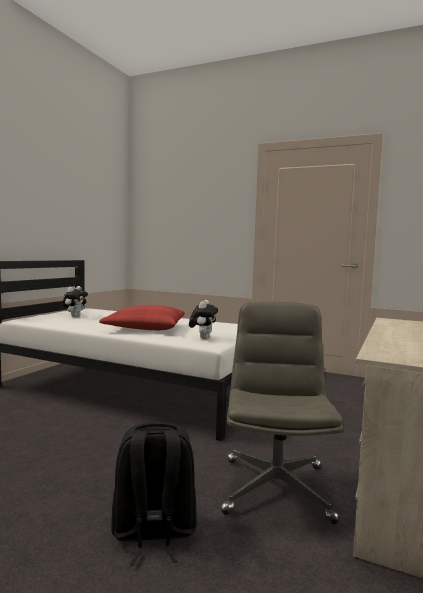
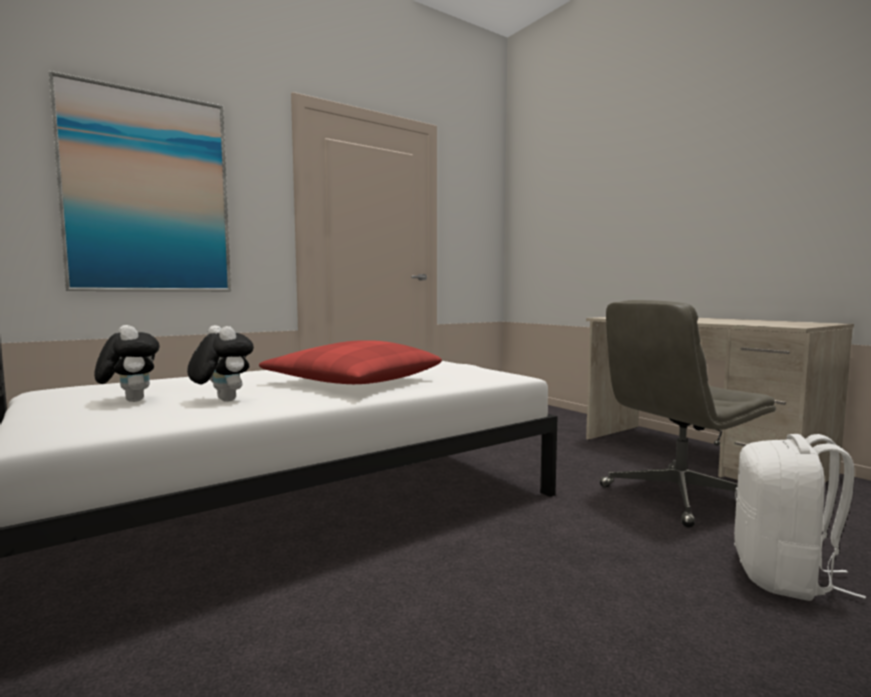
camera: 60 degrees left, 0 degrees up
(153, 533) = (784, 577): black backpack -> white backpack
(181, 218) = (148, 193): none -> picture
(203, 338) = (464, 374): plush toy -> plush toy (221, 401)
(275, 487) = (678, 497): grey office chair -> grey office chair turned 60 degrees counterclockwise

